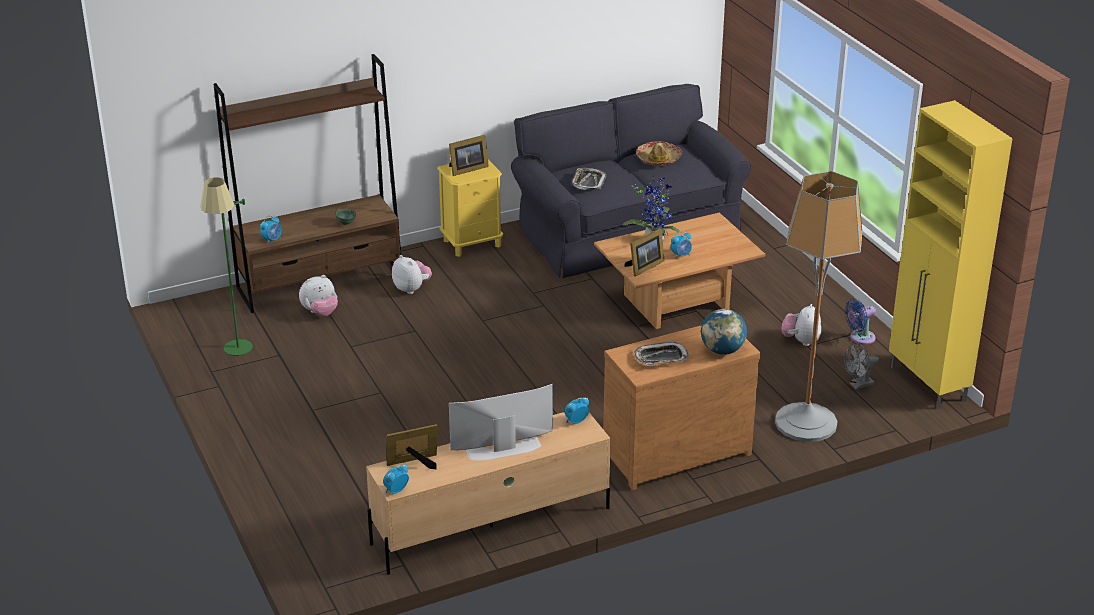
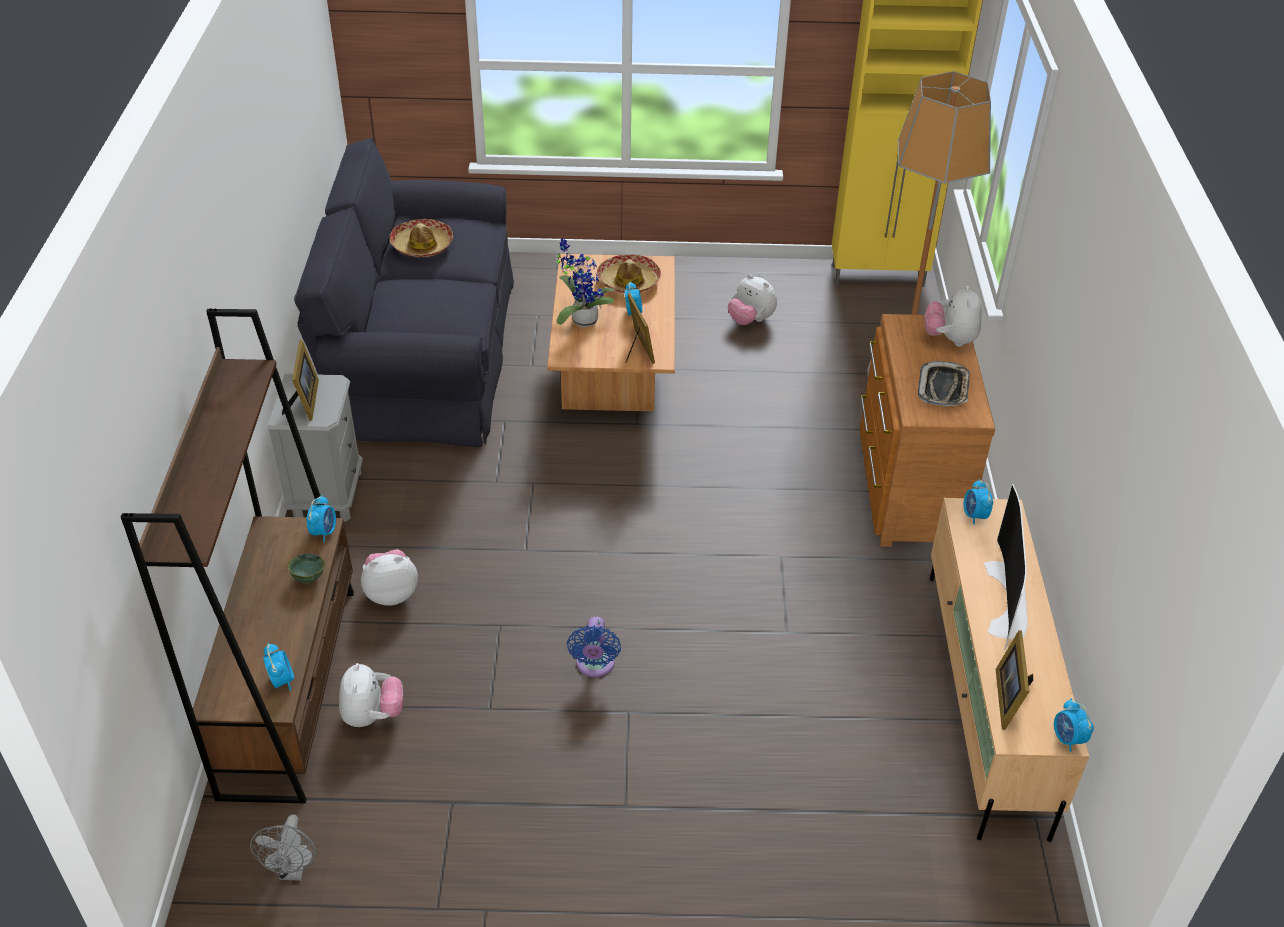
camera: 65 degrees left, 10 degrees up
(237, 355) = (413, 857): green floor lamp -> none
(383, 216) = (324, 532): none -> alarm clock
(472, 243) = (327, 495): yellow nightstand -> grey nightstand
(588, 182) = (425, 315): tray -> none
(715, 244) = (628, 281): none -> hat
(722, 350) = (950, 339): globe -> plush toy
(858, 385) = (854, 316): grey fan -> grey fan (293, 870)
(859, 338) = (771, 282): blue fan -> blue fan (595, 665)

